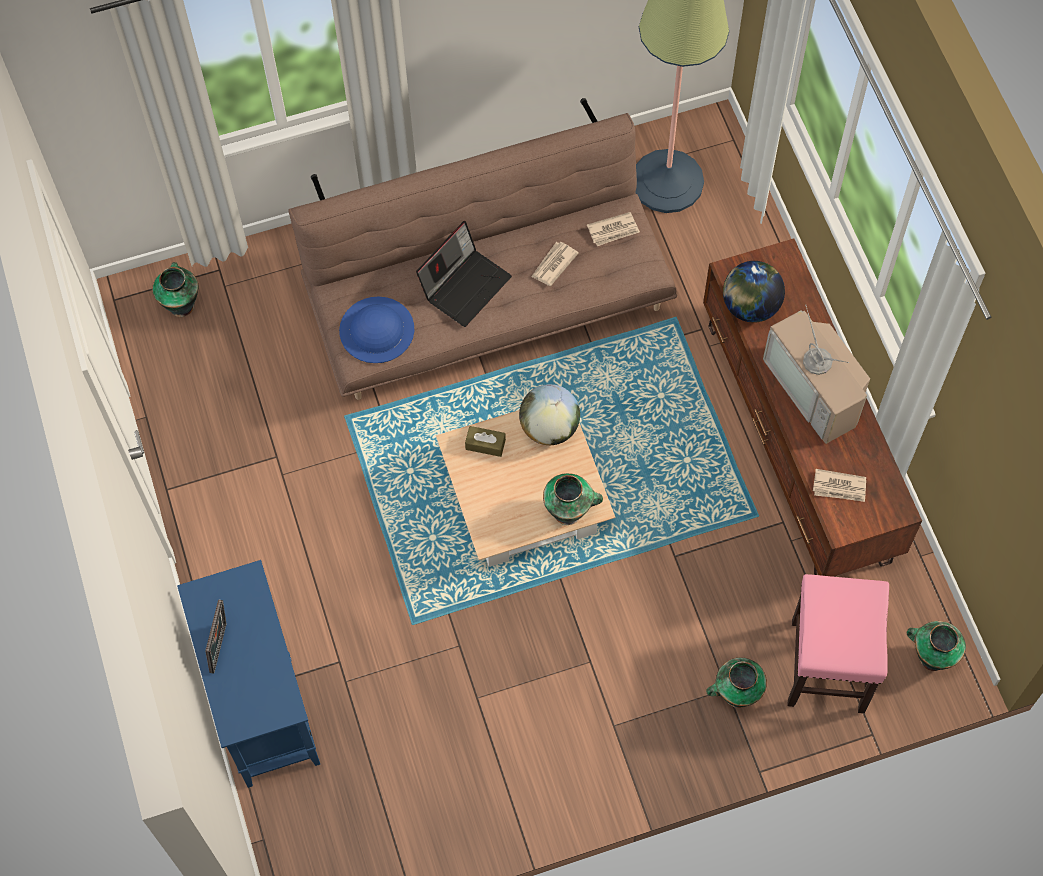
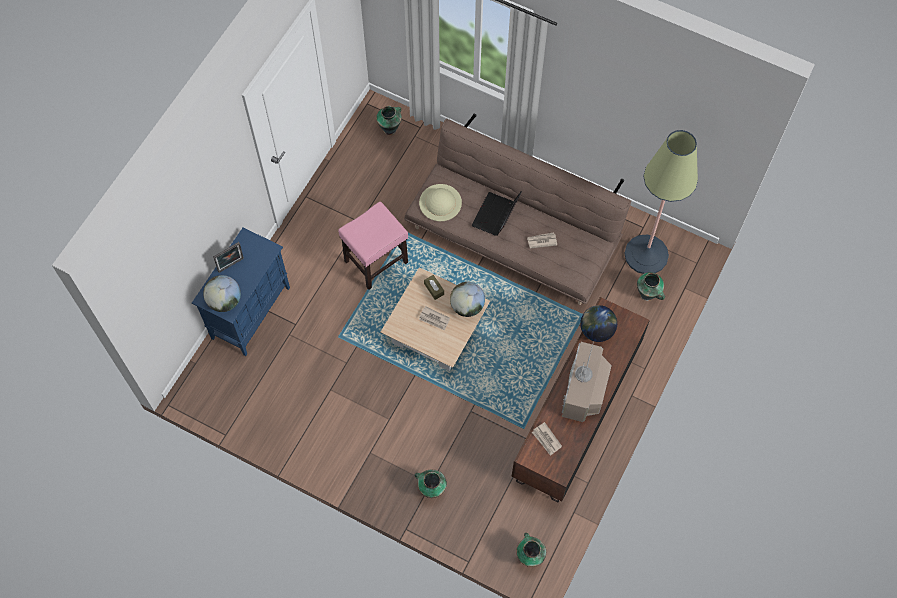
camera: 45 degrees right, 0 degrees up
(265, 701) = (225, 301): none -> globe
(377, 330) = (440, 202): blue hat -> beige hat
(465, 285) = (496, 216): laptop -> laptop turned 120 degrees clockwise
(569, 512) = (436, 347): vase -> vase (648, 295)
(613, 230) = (583, 249): newspaper -> newspaper (434, 319)
(827, 664) = (482, 515): pink stool -> pink stool (376, 261)

